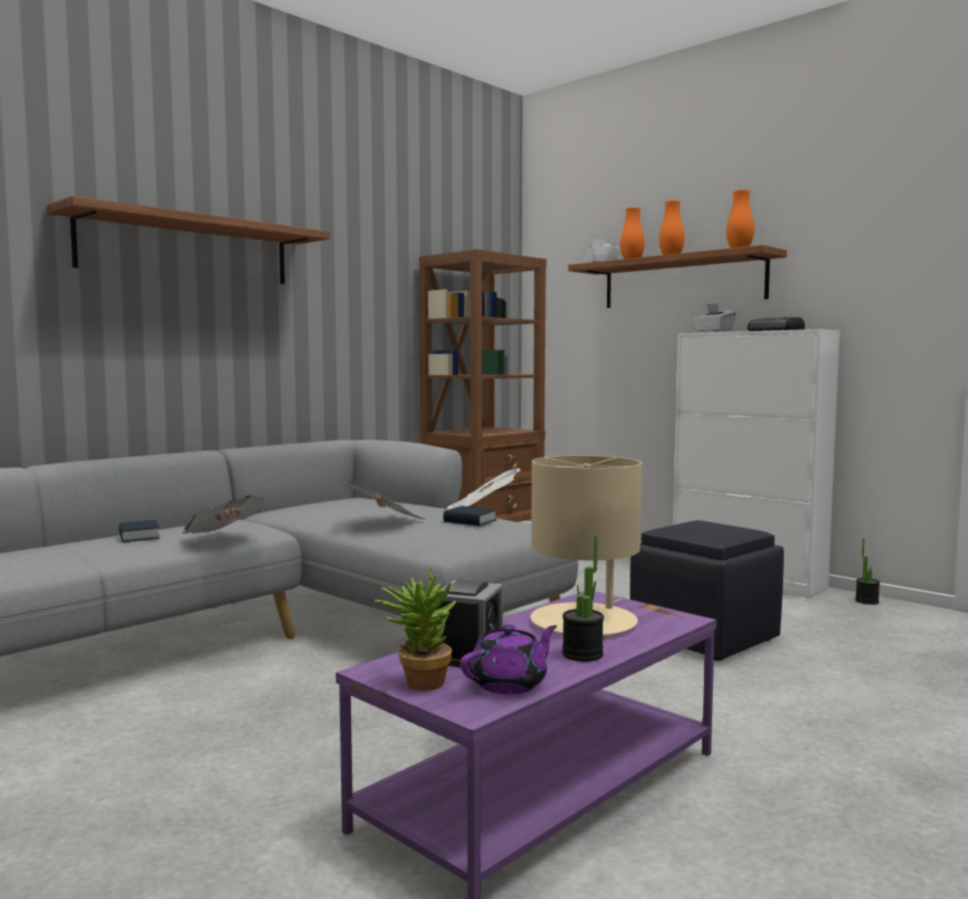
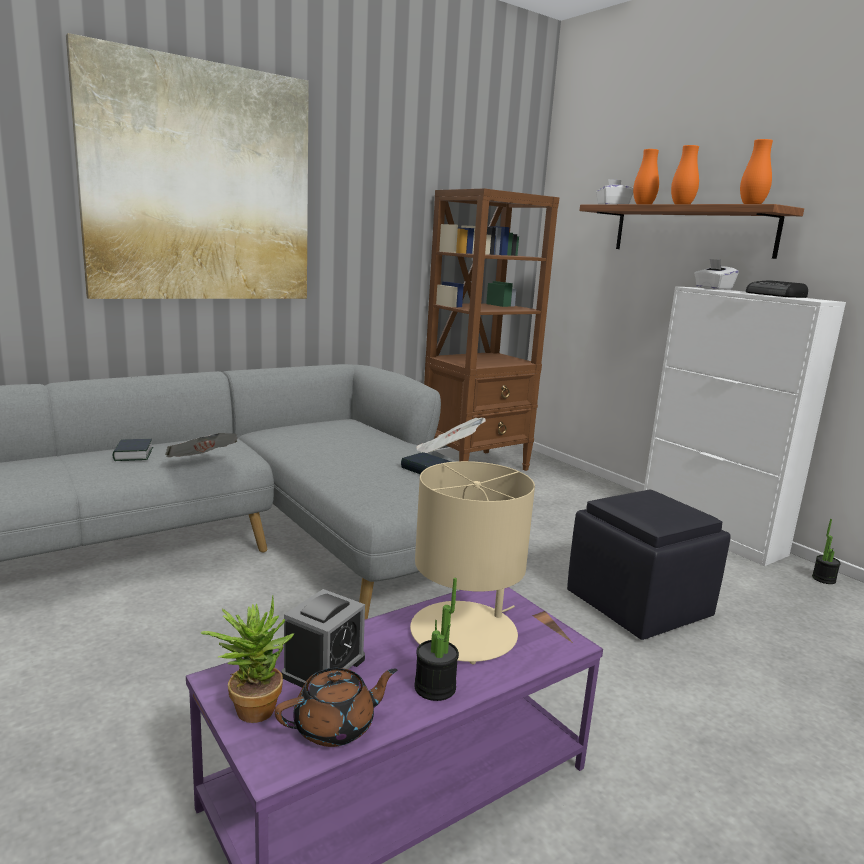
camera: 10 degrees right, 10 degrees up
(187, 249) = (200, 184): shelf -> picture
(386, 522) = (348, 462): newspaper -> none
(509, 684) = (336, 726): purple teapot -> brown teapot

